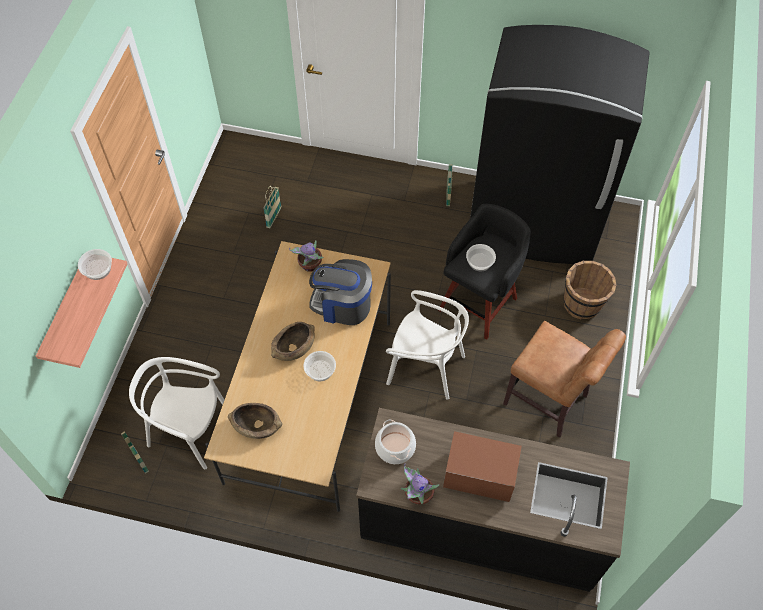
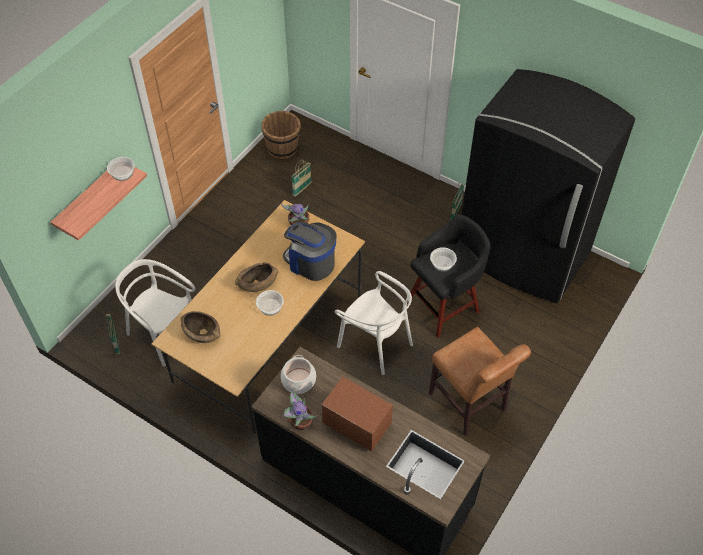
camera: 20 degrees right, 5 degrees down
(582, 304) = (536, 333): brown bucket -> brown bucket (283, 149)

